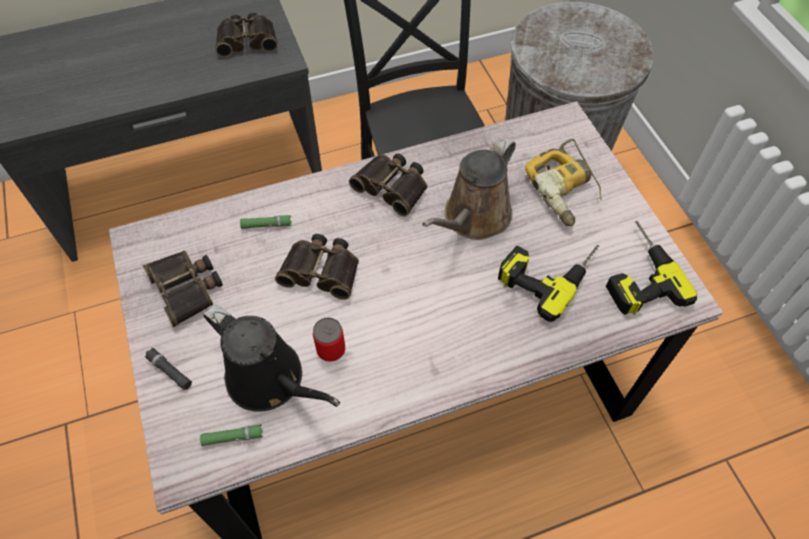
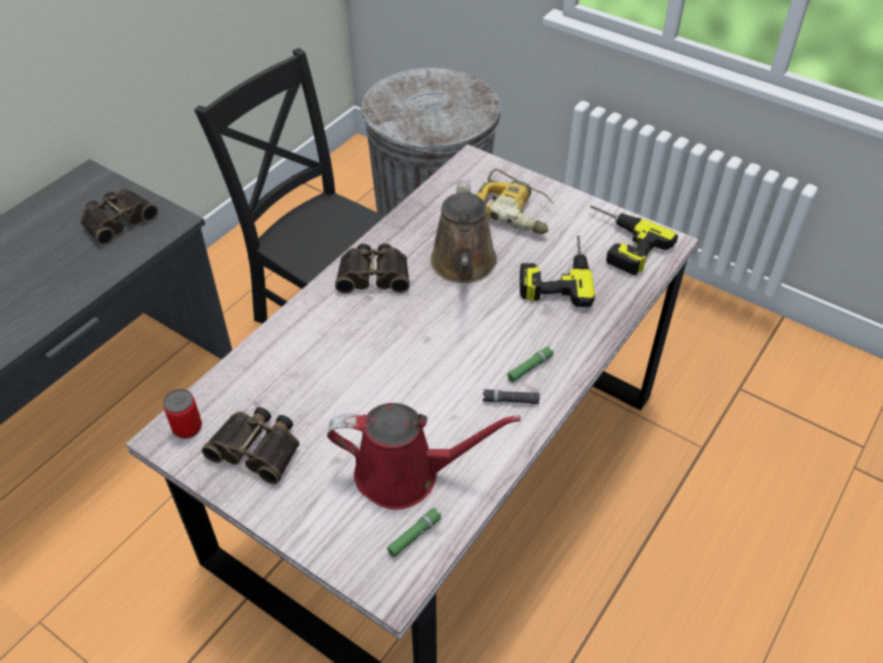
camera: 35 degrees left, 10 degrees down
(169, 371) = (306, 521): black flashlight -> black flashlight (510, 400)
(266, 225) = (286, 359): green flashlight -> green flashlight (529, 368)
(270, 380) = (406, 474): black watering can -> red watering can
(322, 270) = (371, 368): binoculars -> none
(331, 350) = (436, 422): can -> can (187, 427)

